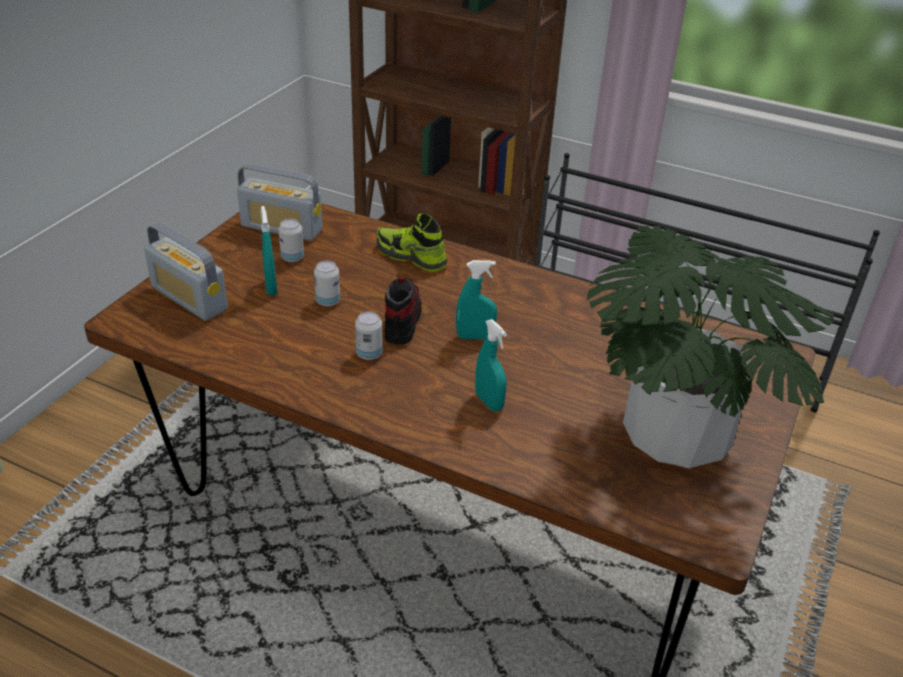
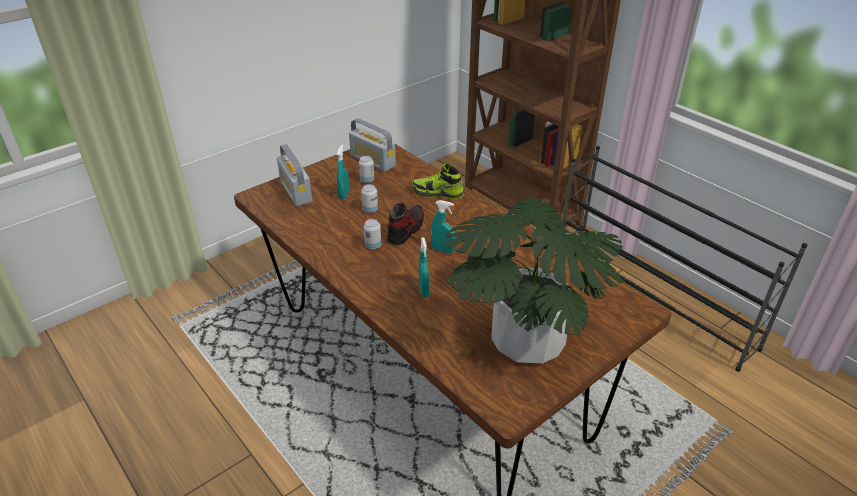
camera: 25 degrees right, 0 degrees up
(411, 256) = (437, 193): shoe -> shoe turned 45 degrees counterclockwise

